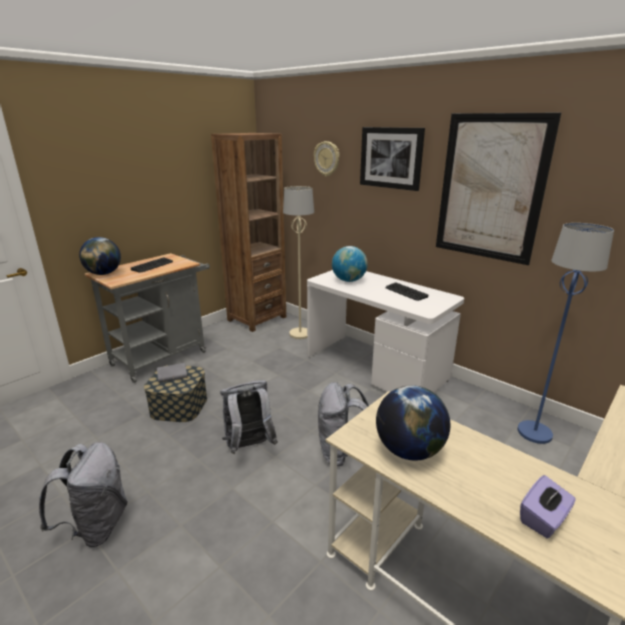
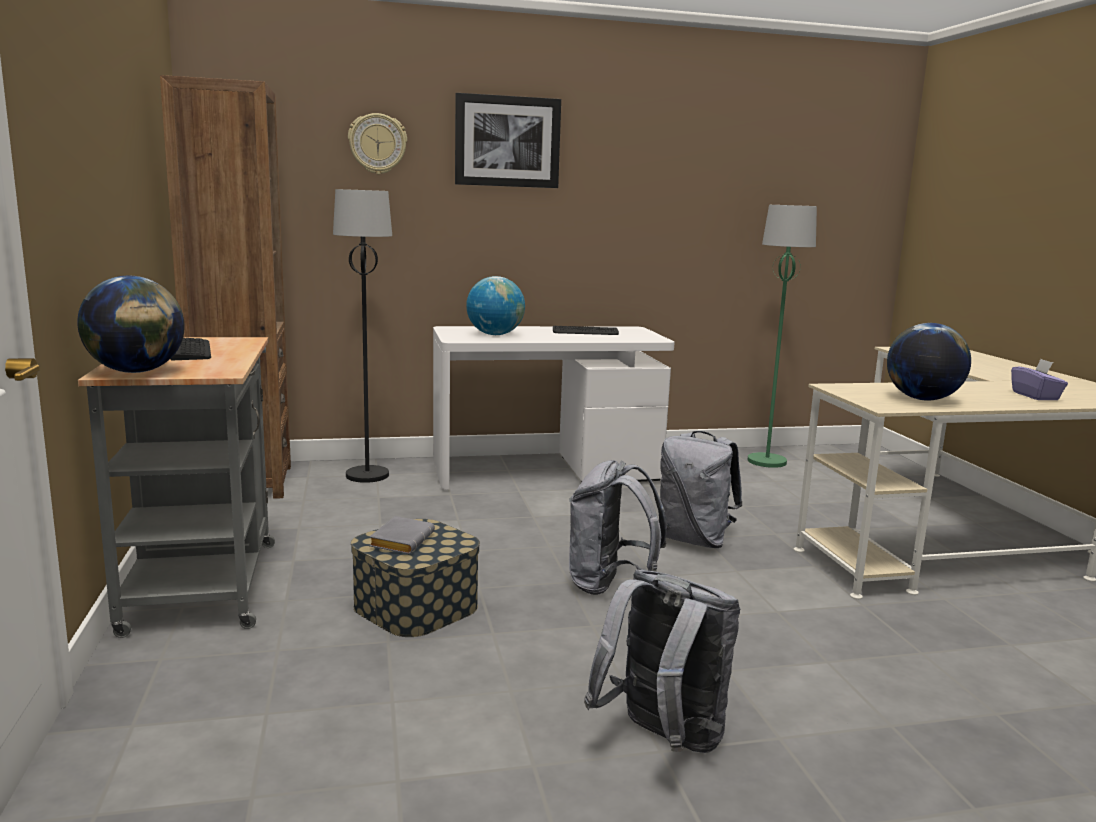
camera: 55 degrees left, 10 degrees down
(300, 334) = (367, 475): beige floor lamp -> black floor lamp
(490, 188) = (654, 178): picture -> none
(534, 432) = (767, 461): blue floor lamp -> green floor lamp

